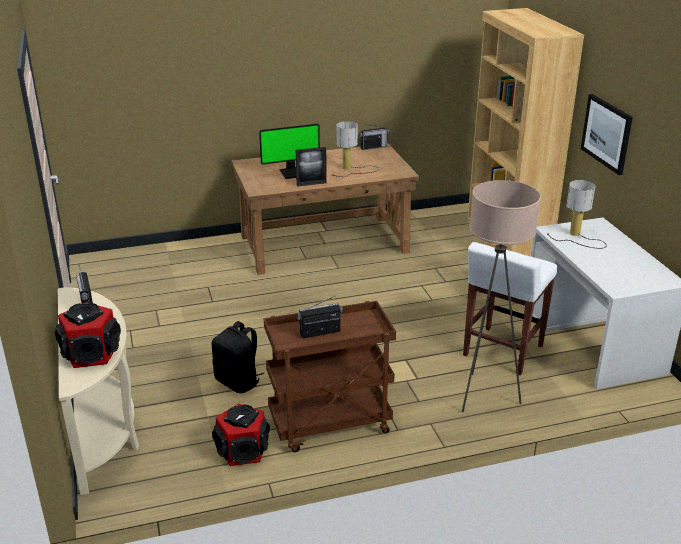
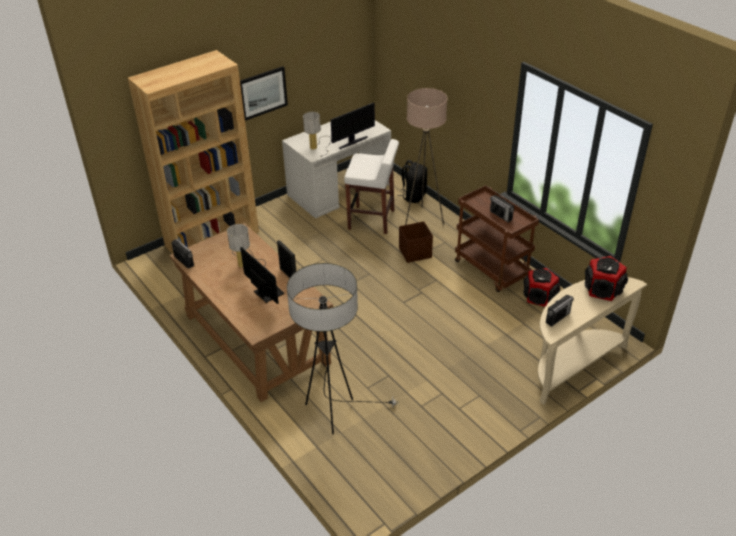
camera: 110 degrees left, 10 degrees up
(193, 265) = (333, 414): none -> floor lamp
(238, 382) = (479, 321): black backpack -> black backpack (413, 196)
(407, 369) = (415, 253): none -> brown storage box
(581, 262) = (352, 142): none -> monitor

